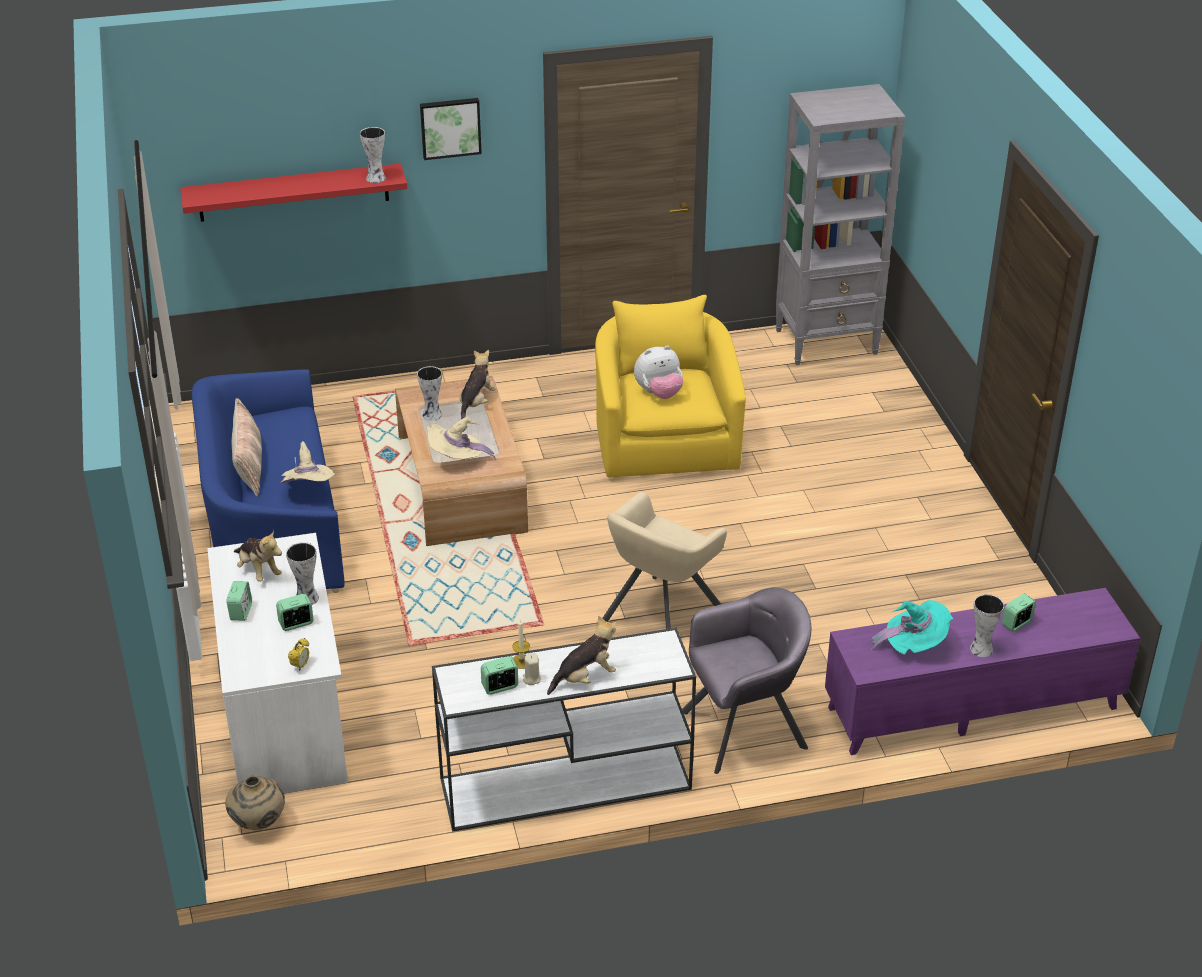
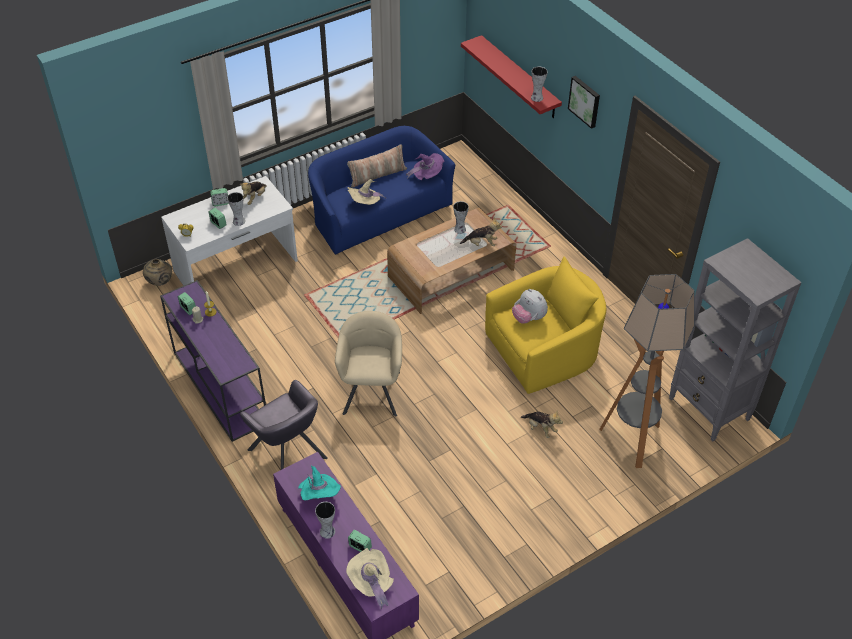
camera: 70 degrees right, 10 degrees up
(290, 415) = (427, 175): none -> purple hat
(457, 459) = (423, 252): beige hat -> beige hat (371, 583)
(563, 785) = (219, 386): white console table -> purple console table
(585, 678) = (205, 340): plush toy -> plush toy (540, 428)
(660, 614) = (372, 392): beige armchair -> beige armchair turned 75 degrees clockwise
(850, 410) = (632, 440): none -> floor lamp

